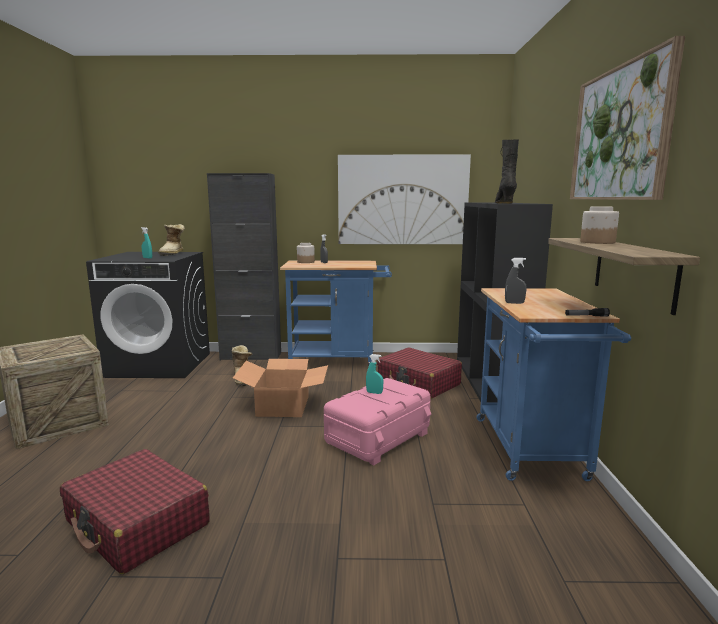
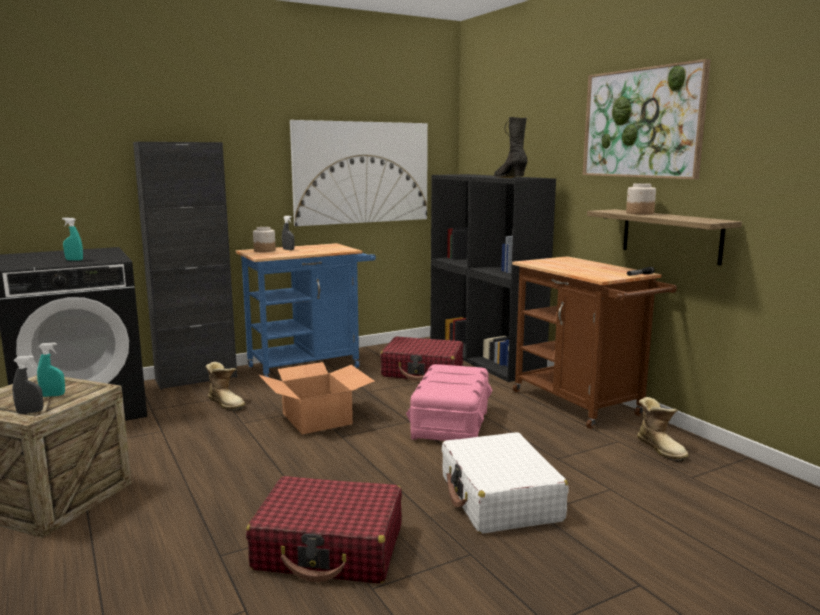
camera: 30 degrees left, 0 degrees up
(173, 253) = (87, 252): boot -> boot (661, 449)
(323, 528) = (499, 498): none -> white suitcase
(374, 393) = (444, 378): turquoise spray bottle -> turquoise spray bottle (53, 395)
(514, 303) = (570, 271): grey spray bottle -> grey spray bottle (30, 412)
(532, 452) = (582, 405): blue cart -> brown cart

